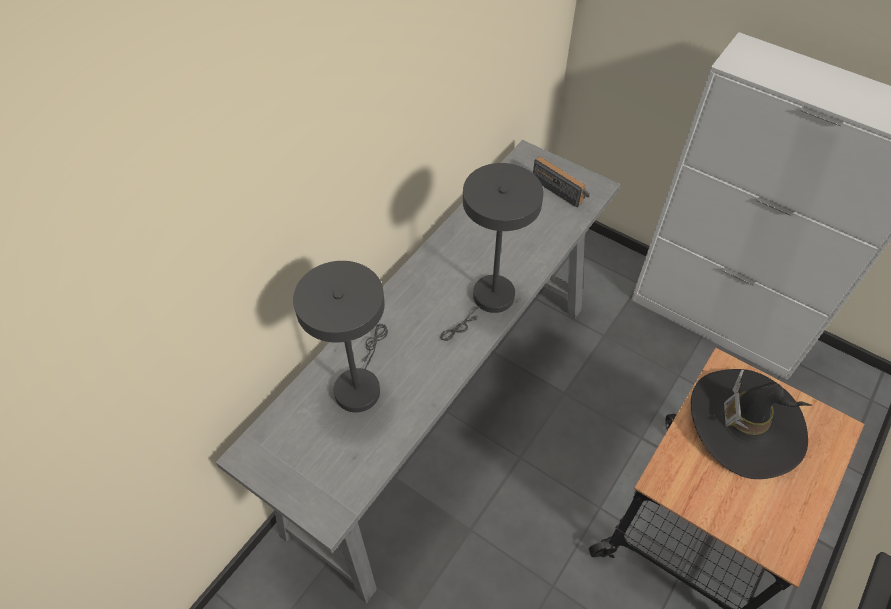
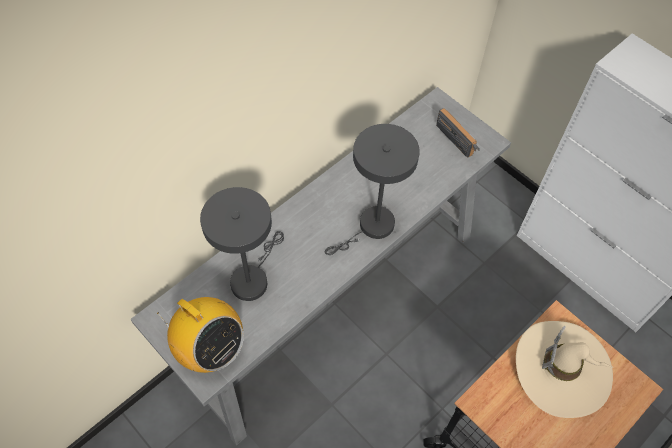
camera: 10 degrees right, 5 degrees up
(326, 479) = (210, 349): none -> radio
(745, 424) = (561, 369): black hat -> beige hat

